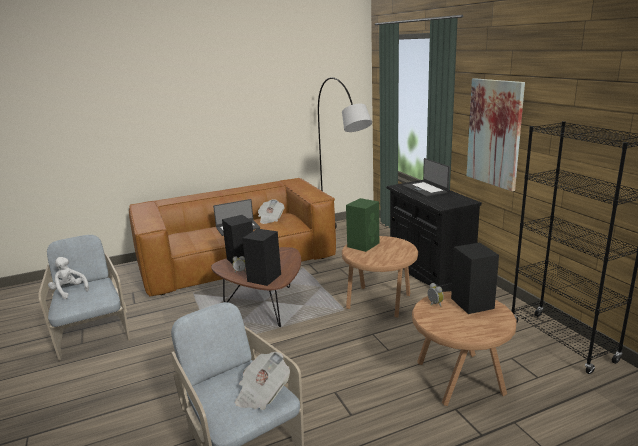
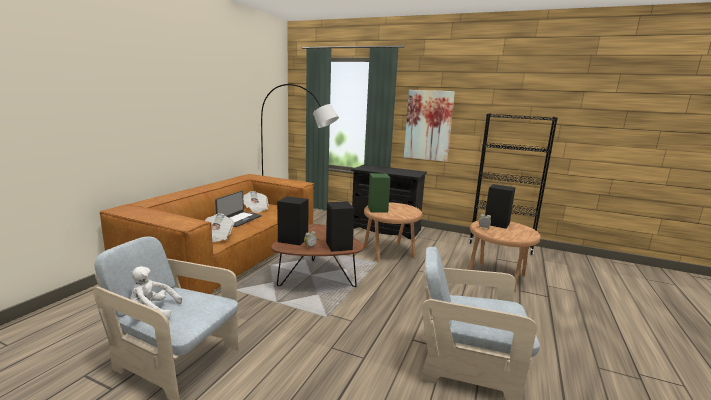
camera: 45 degrees left, 5 degrees down
(262, 393) = (498, 306): newspaper -> newspaper (216, 237)
(425, 189) = (380, 168): laptop -> none

